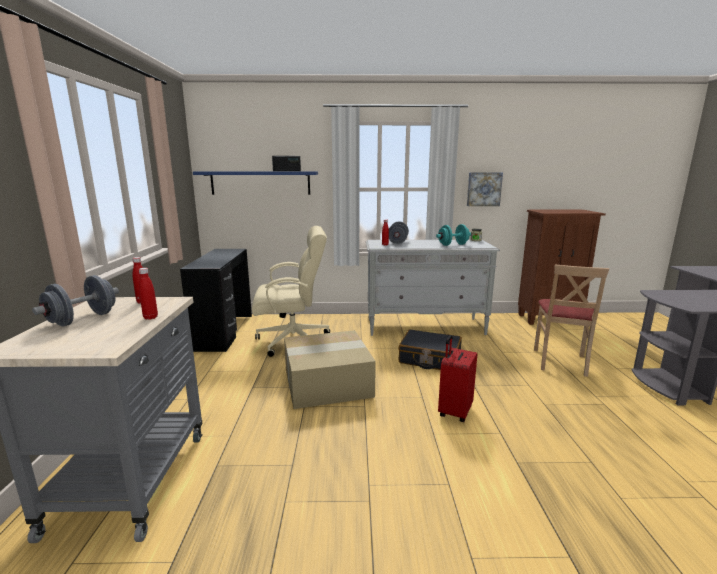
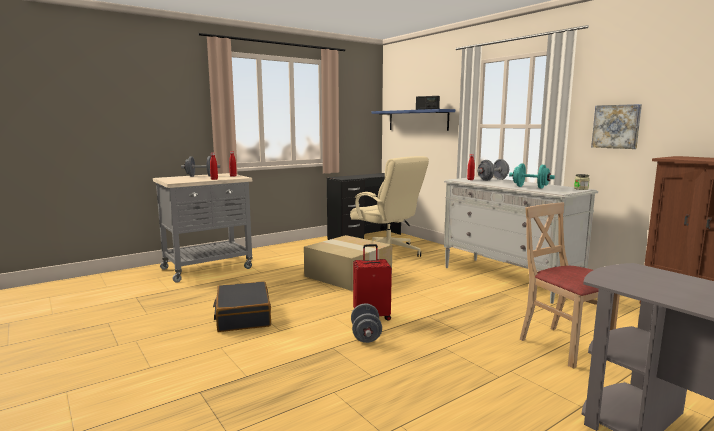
camera: 55 degrees right, 5 degrees down
(429, 359) = (445, 293): black suitcase -> black suitcase (243, 316)
(499, 432) = (366, 336): none -> grey dumbbell
(560, 362) = (564, 346): beige chair -> beige chair turned 75 degrees clockwise

